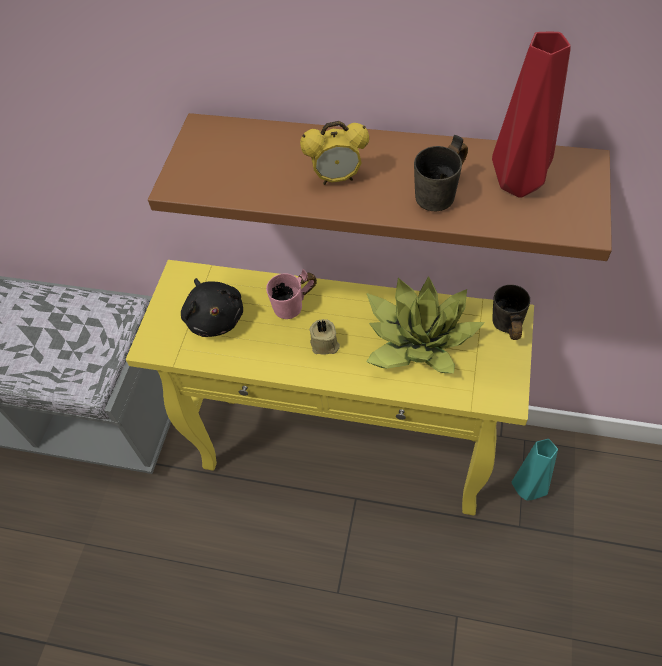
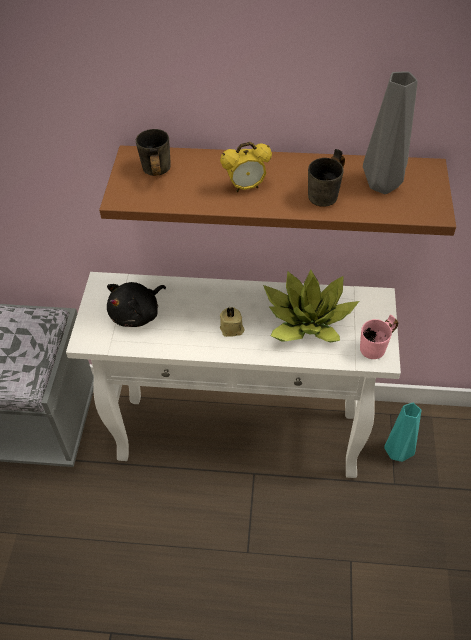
camera: 10 degrees left, 5 degrees down
(215, 317) = (137, 314): black plush toy -> black plush toy turned 75 degrees clockwise
(296, 308) = (204, 302): pink mug -> pink mug (378, 349)
(346, 451) = (241, 435): yellow console table -> white console table
(504, 328) = (373, 307): grey mug -> grey mug (153, 174)
(518, 182) = (382, 183): red vase -> grey vase

